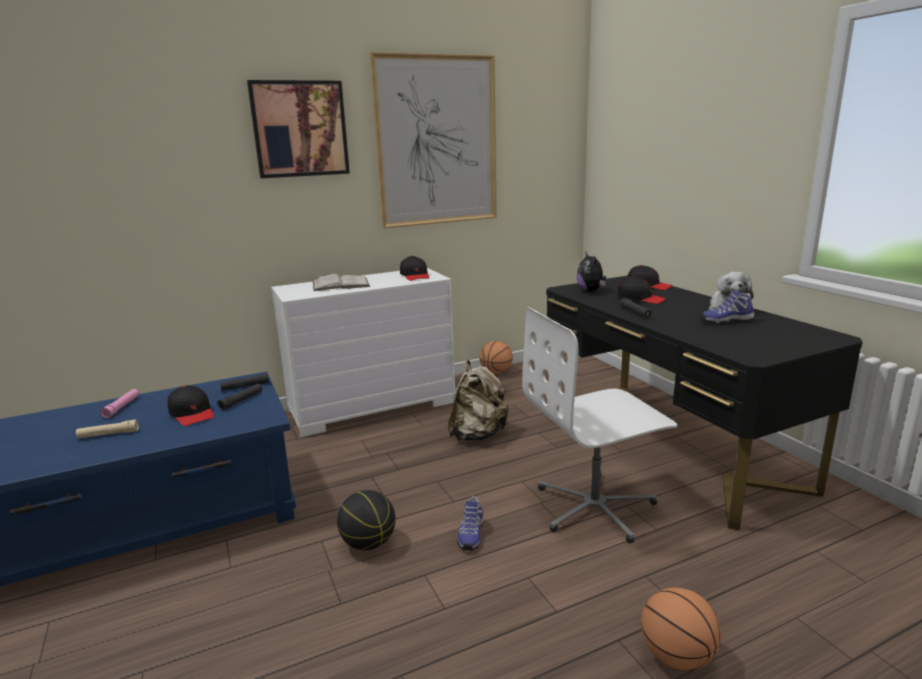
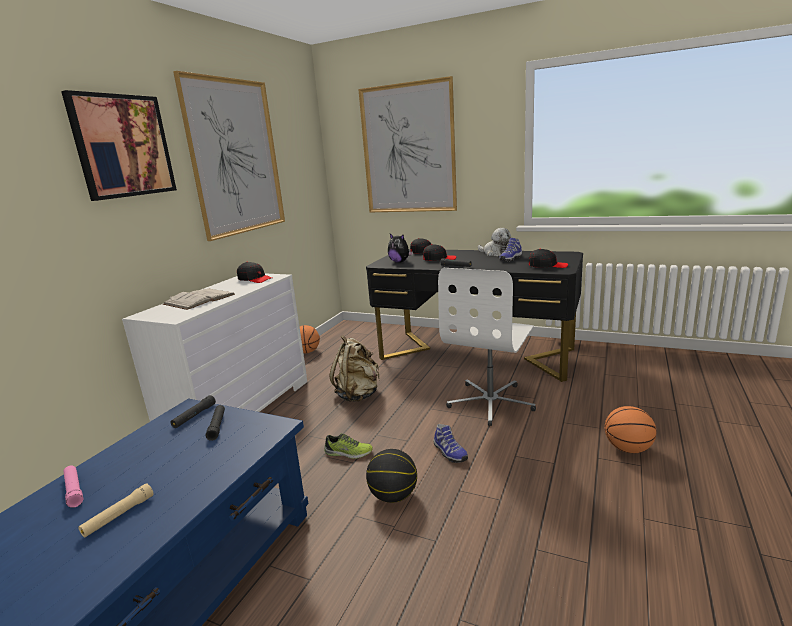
camera: 40 degrees left, 0 degrees up
(192, 413) = (185, 456): black cap -> black cap (547, 266)
(392, 485) = (348, 453): none -> shoe
(669, 141) = (408, 149): none -> picture

